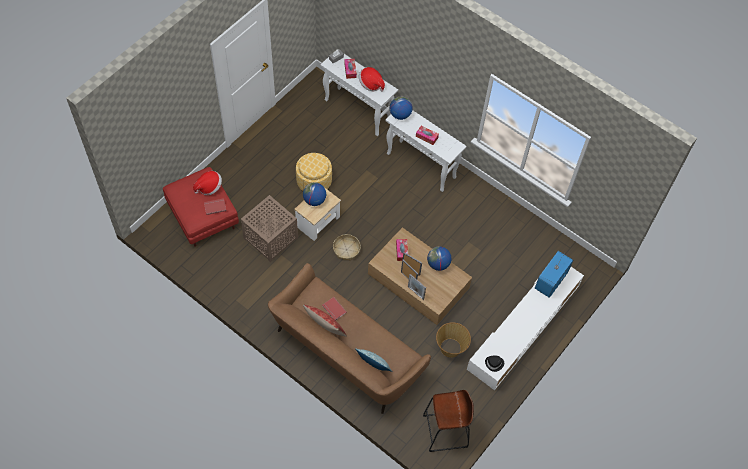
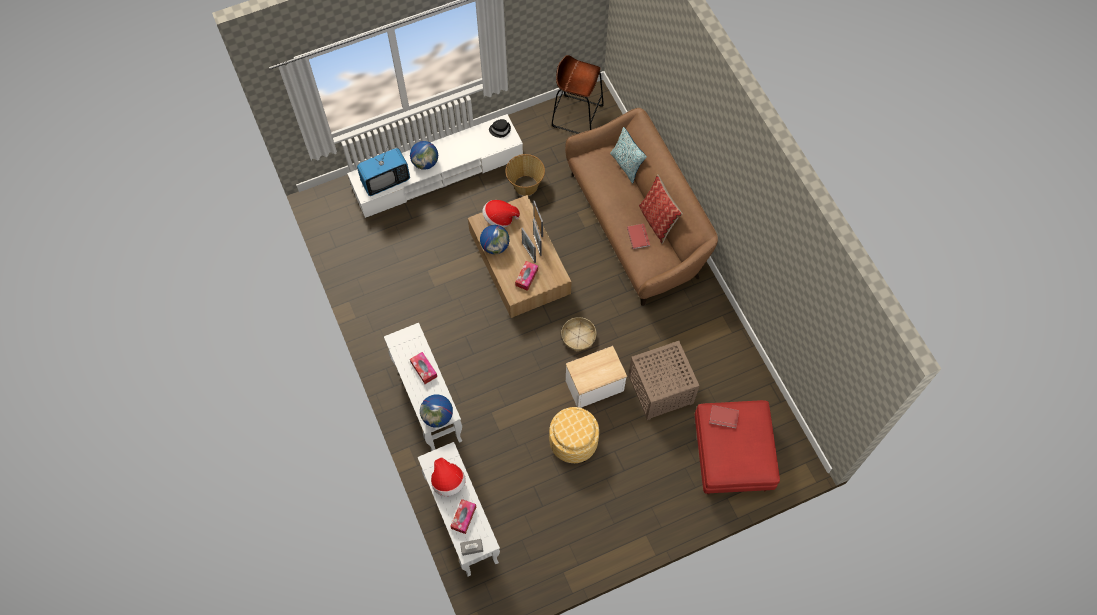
camera: 150 degrees left, 5 degrees up
(209, 187) = (721, 448): hat -> hat (500, 218)
(314, 200) = (597, 376): globe -> globe (425, 162)

